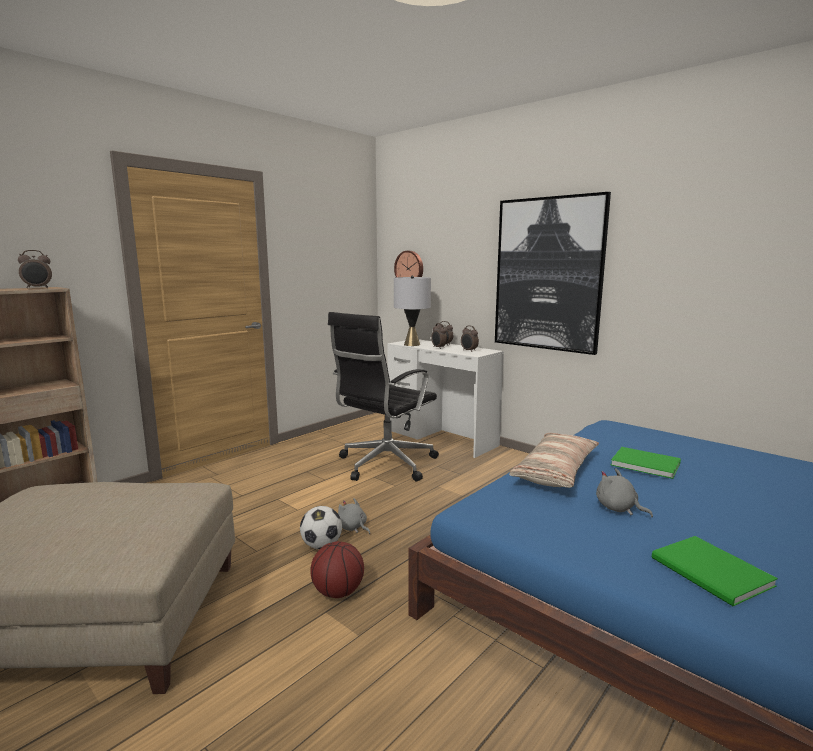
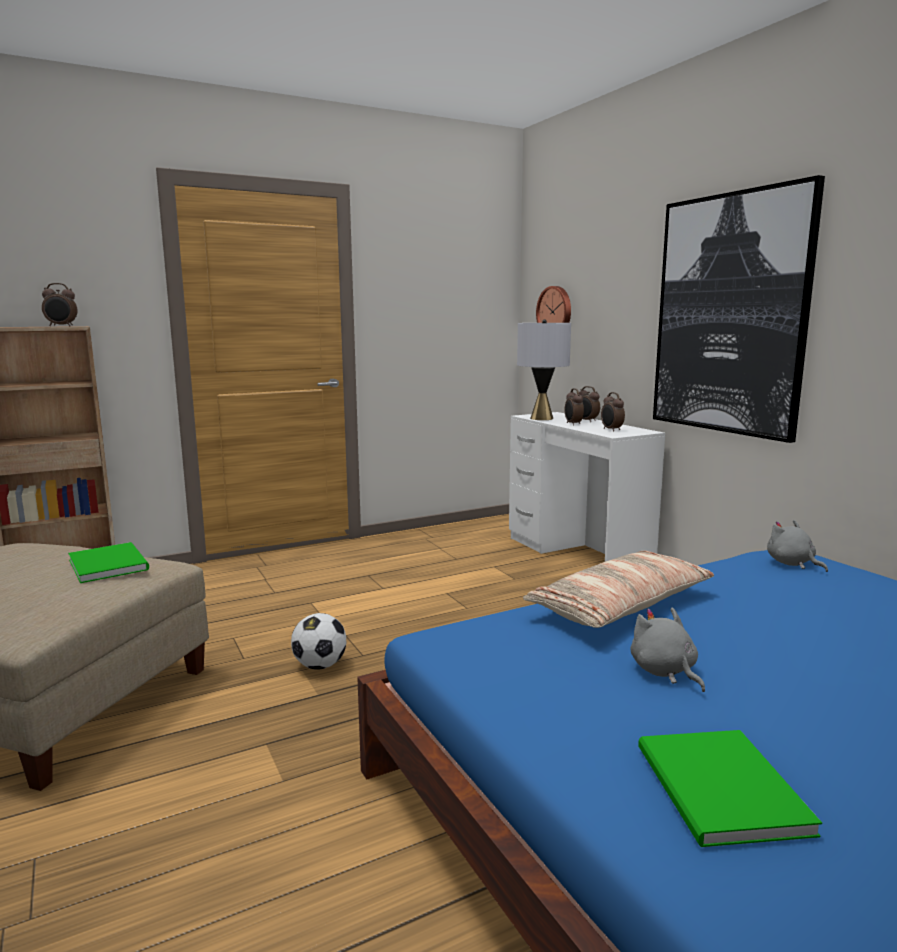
camera: 20 degrees right, 0 degrees up
(338, 592) = (297, 724): basketball -> none
(353, 528) = (373, 651): grey plush toy -> grey plush toy (792, 564)
(384, 464) = (472, 580): black office chair -> none
(643, 463) = (779, 614): green book -> green book (110, 563)

